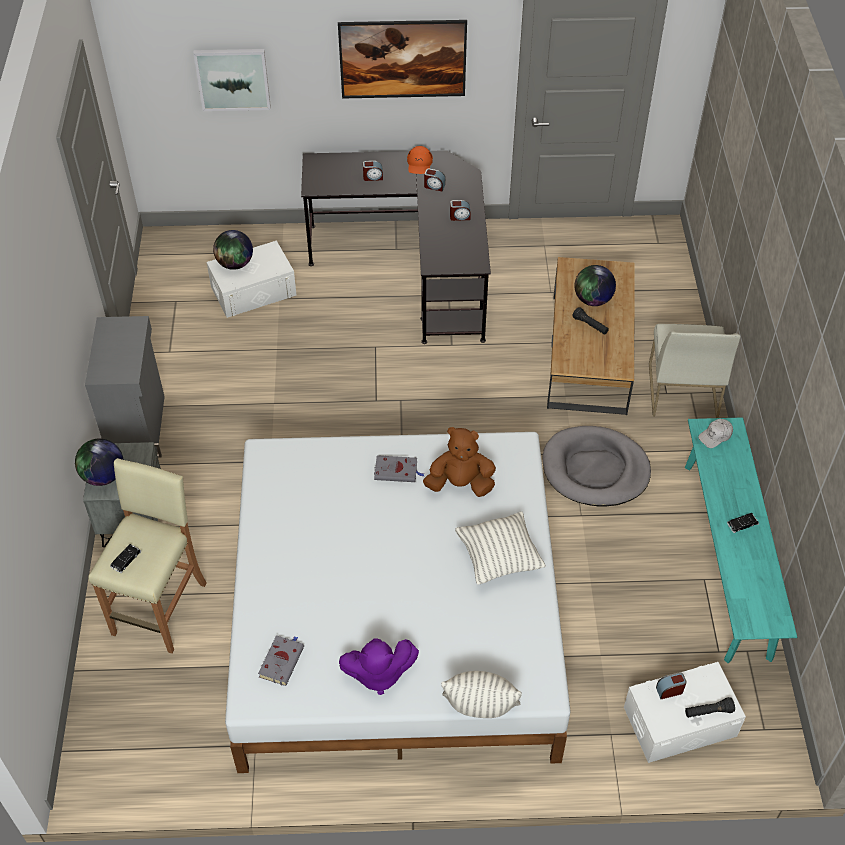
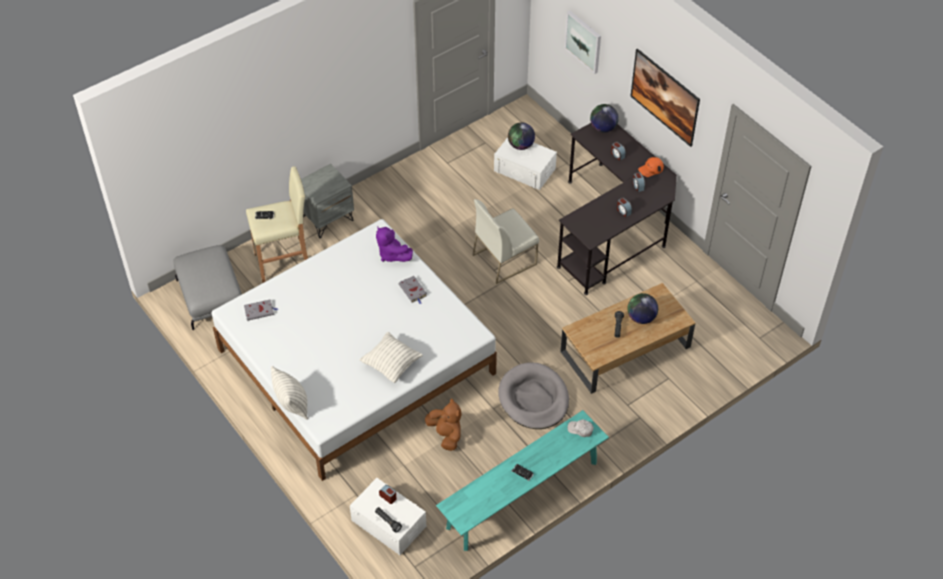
camera: 55 degrees right, 0 degrees up
(103, 476) = (314, 180): globe -> globe (603, 128)
(138, 731) = (211, 297): none -> grey ottoman
(139, 428) = (385, 184): grey cabinet -> none
(378, 674) = (281, 353): purple plush toy -> purple plush toy (392, 254)
(460, 484) = (427, 322): brown plush toy -> brown plush toy (446, 435)
(681, 390) = (637, 411): white chair -> white chair (504, 259)

